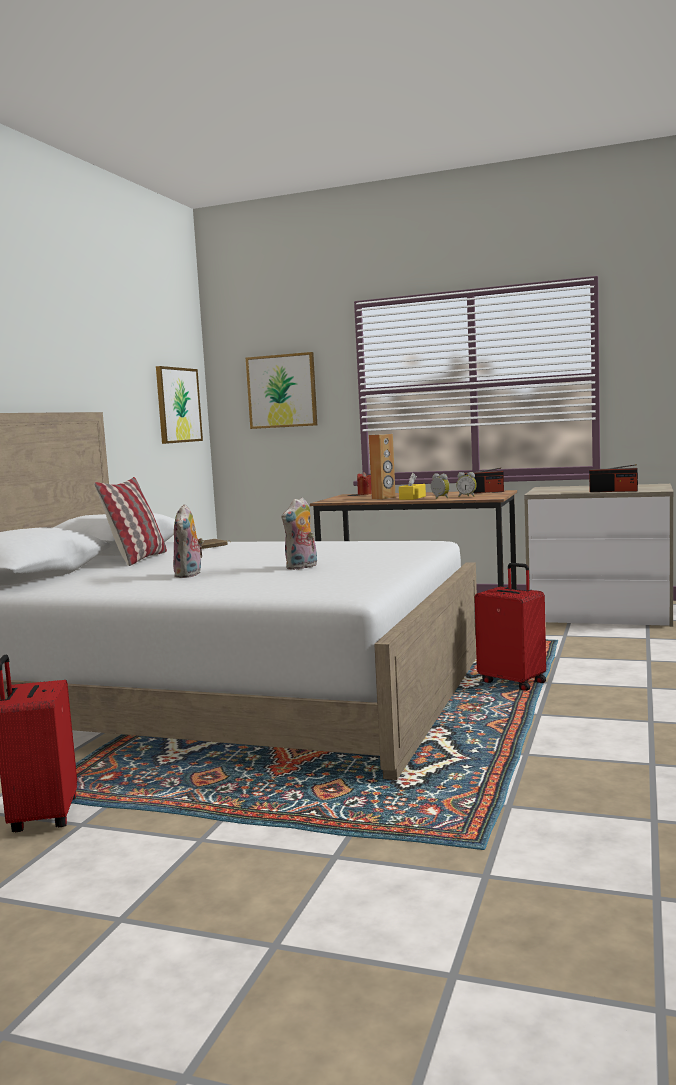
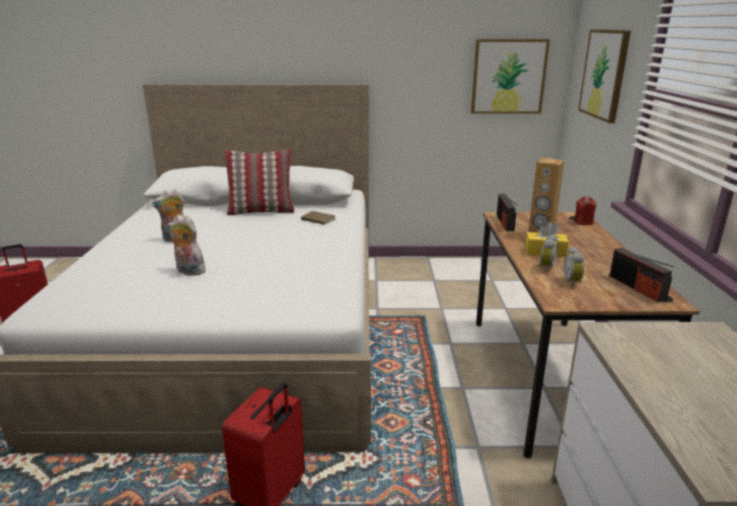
camera: 70 degrees right, 15 degrees up
(613, 491) = (666, 410): radio -> radio (505, 223)

